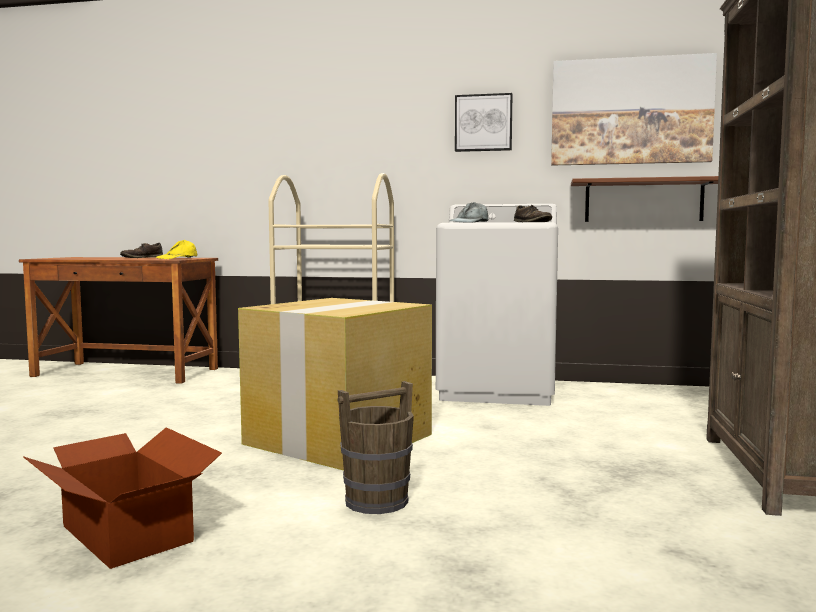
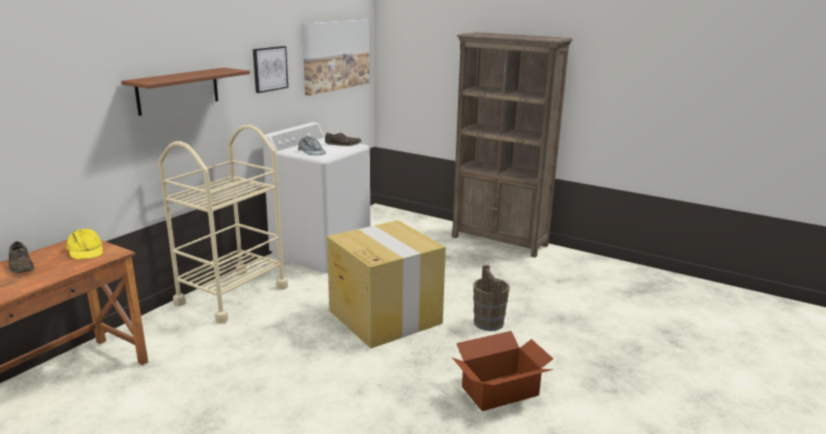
camera: 70 degrees left, 15 degrees up
(643, 201) = (343, 110): brown shelf -> brown shelf (178, 90)

